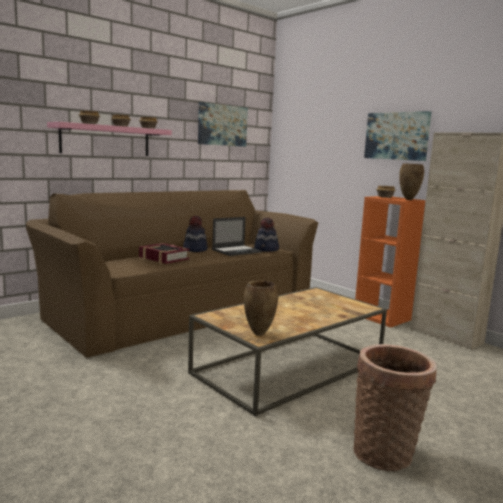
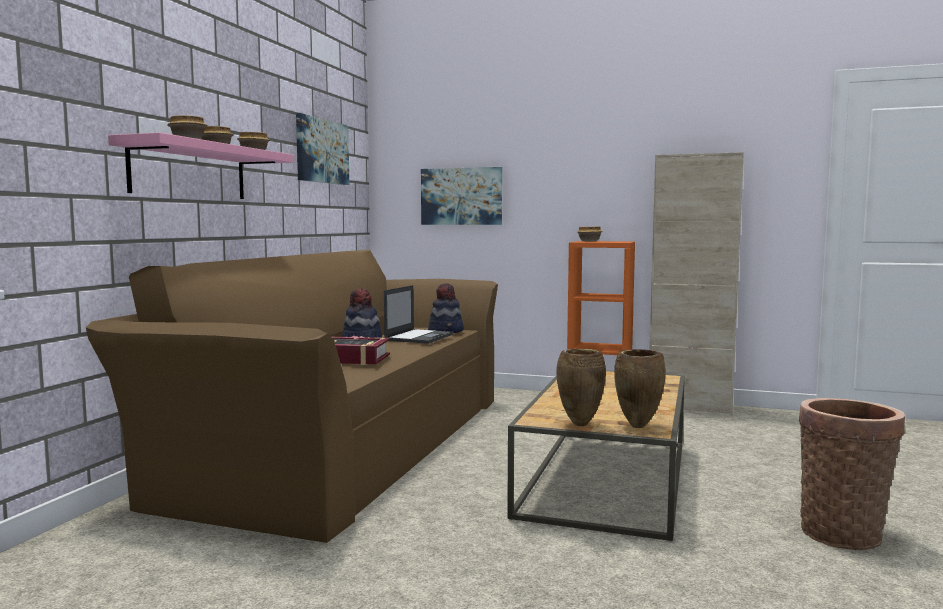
camera: 30 degrees left, 5 degrees down
(397, 136) = (584, 162): picture -> picture (461, 196)
(408, 199) = (623, 241): brown vase -> brown vase (579, 424)

